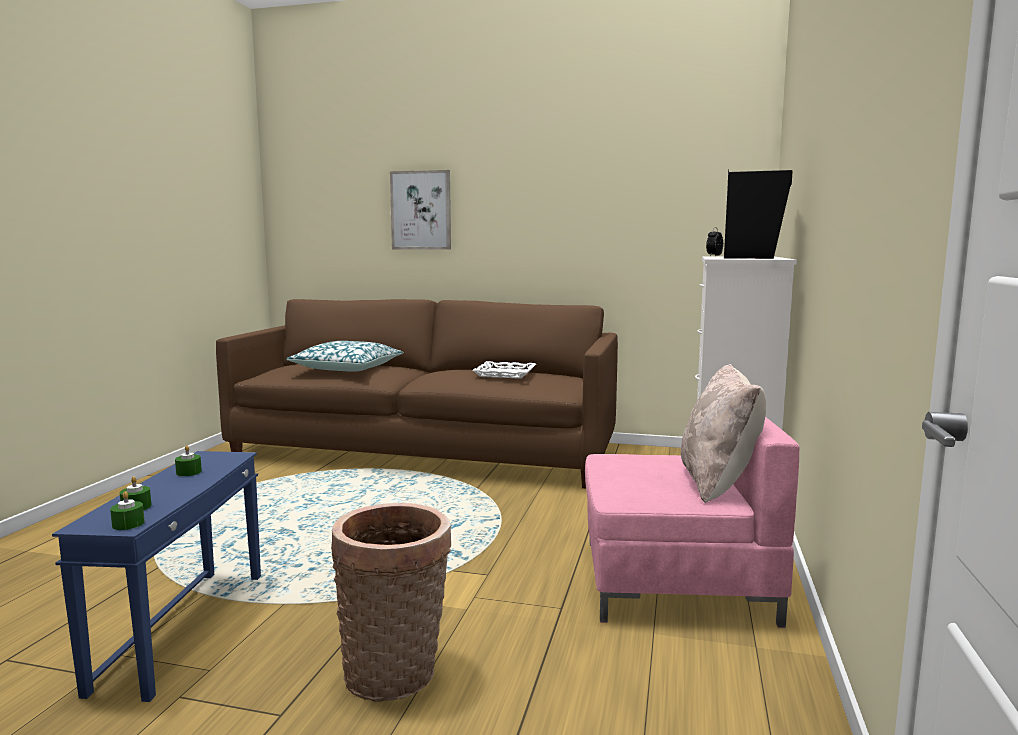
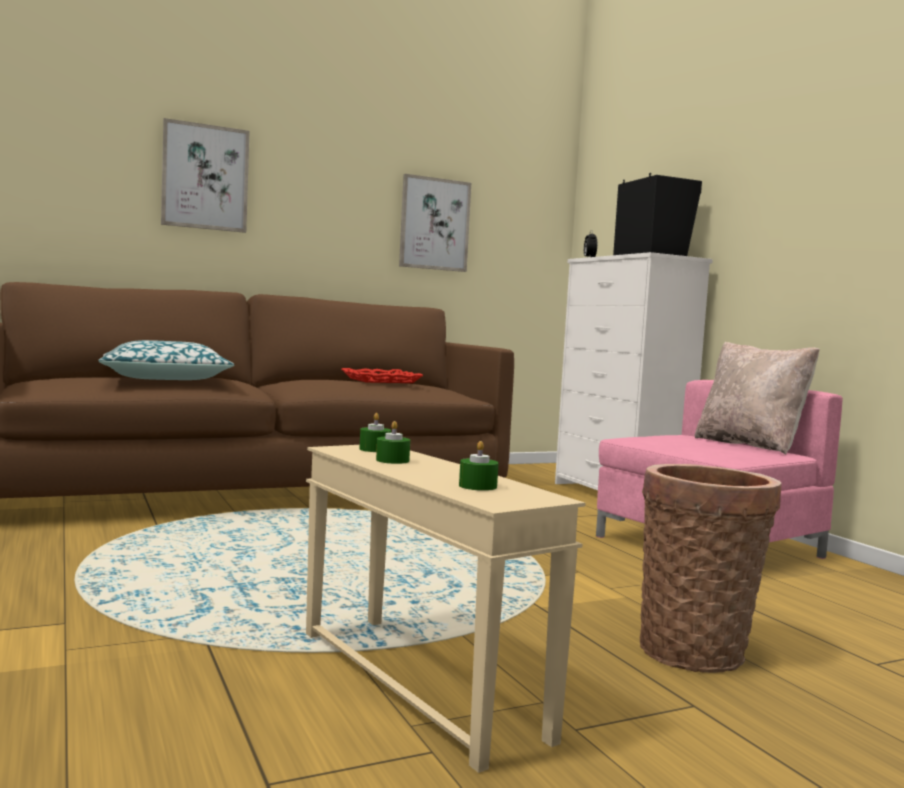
camera: 40 degrees left, 5 degrees down
(128, 524) = (536, 496): green candle -> green candle (374, 449)
(185, 629) = (419, 683): blue side table -> beige side table
(505, 374) = (381, 380): white tray -> red tray
(613, 225) = (434, 224): none -> picture

